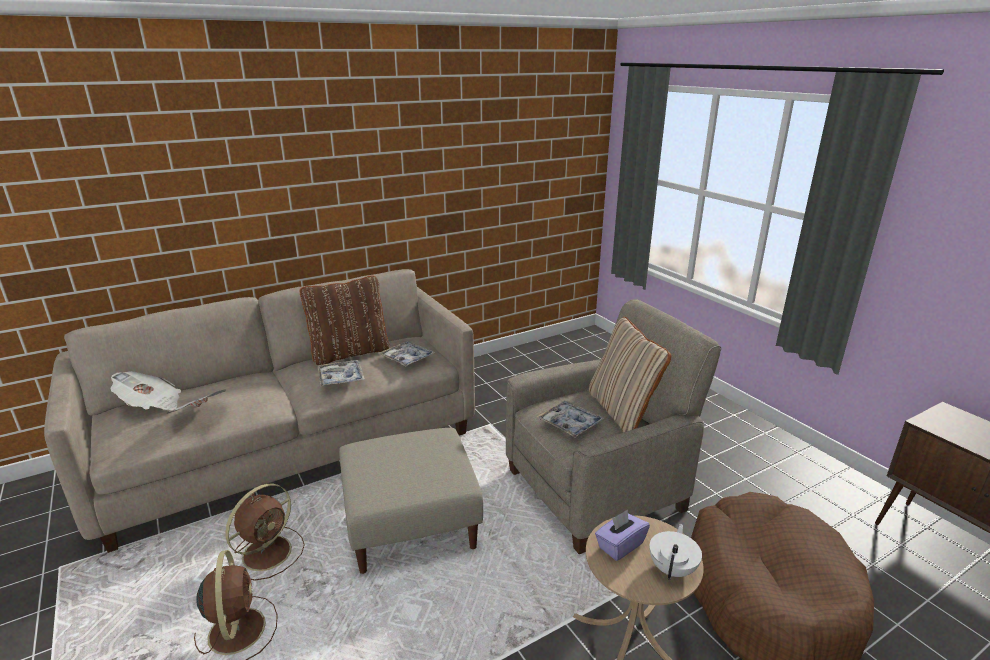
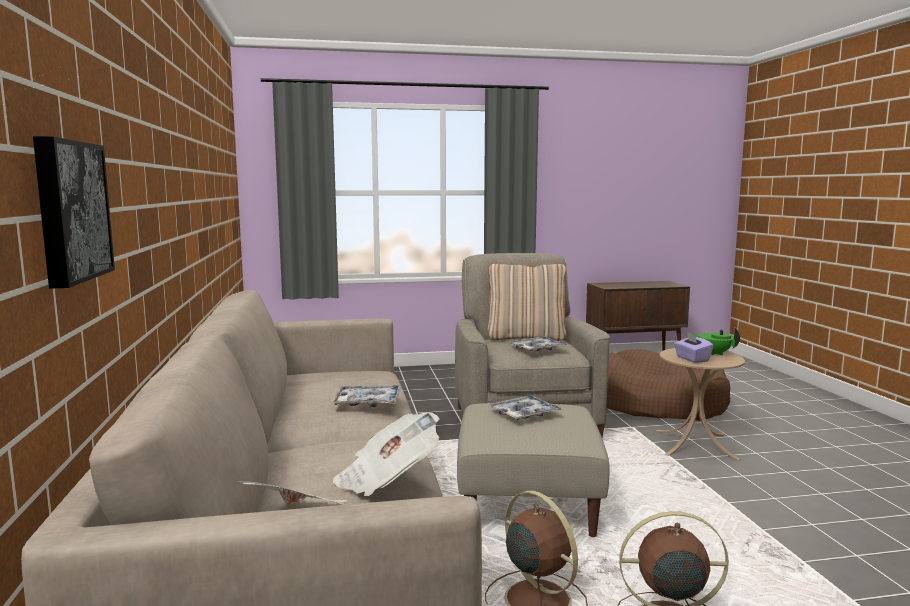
camera: 70 degrees left, 15 degrees down
(144, 227) = (69, 211): none -> picture
(350, 353) = (295, 397): brown pillow -> none
(407, 358) = (355, 374): tray -> tray (524, 414)
(672, 569) = (714, 353): white teapot -> green teapot

